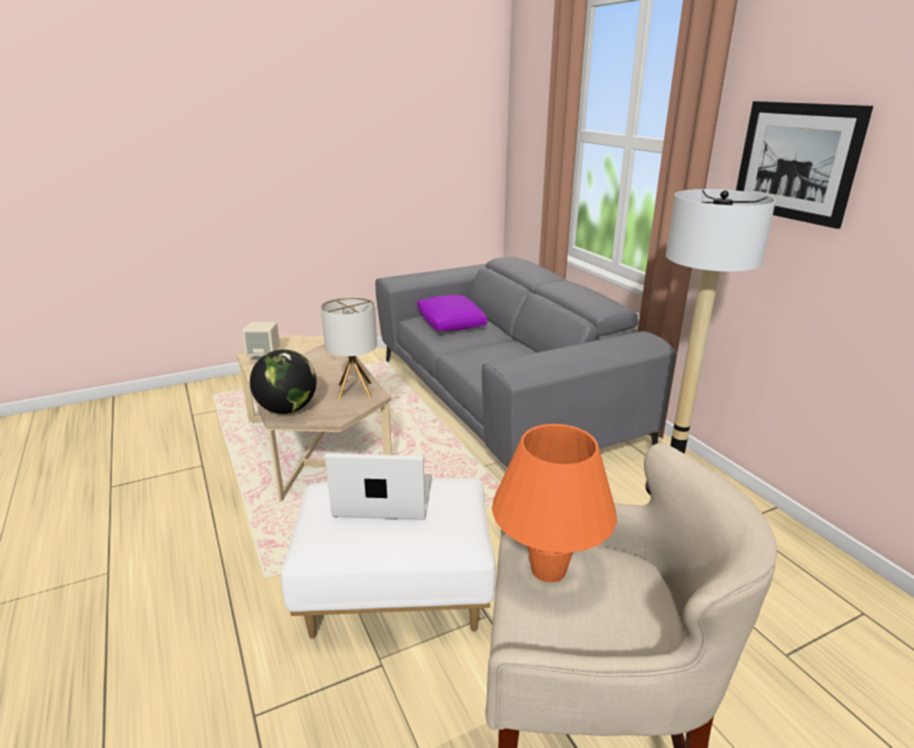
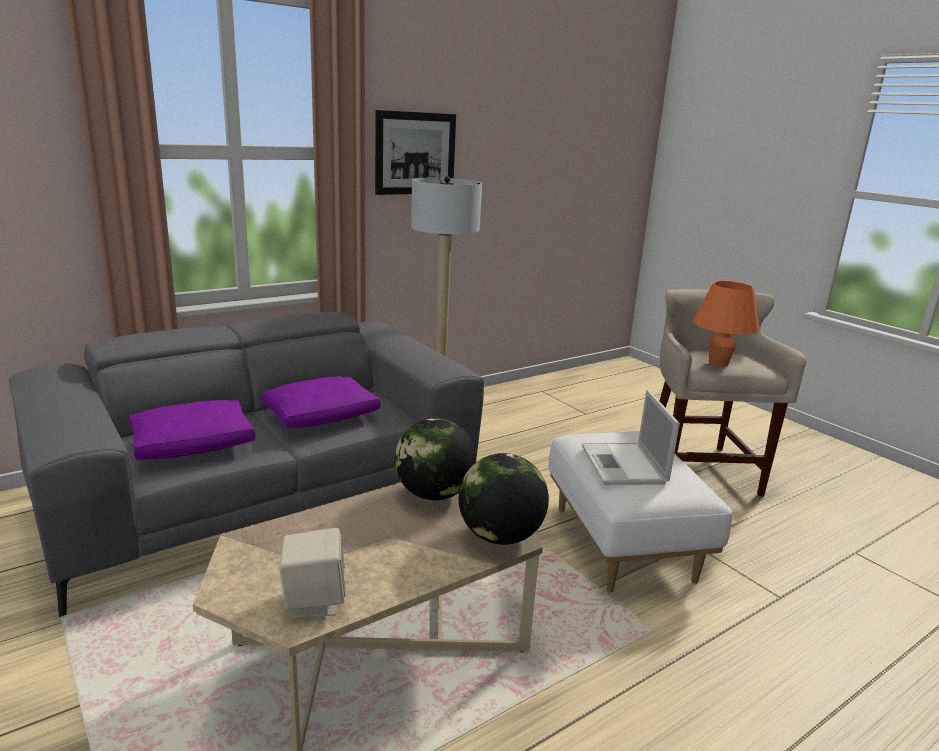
camera: 100 degrees left, 5 degrees down
(354, 390) = (434, 494): table lamp -> globe
(497, 356) = (322, 415): none -> purple pillow

